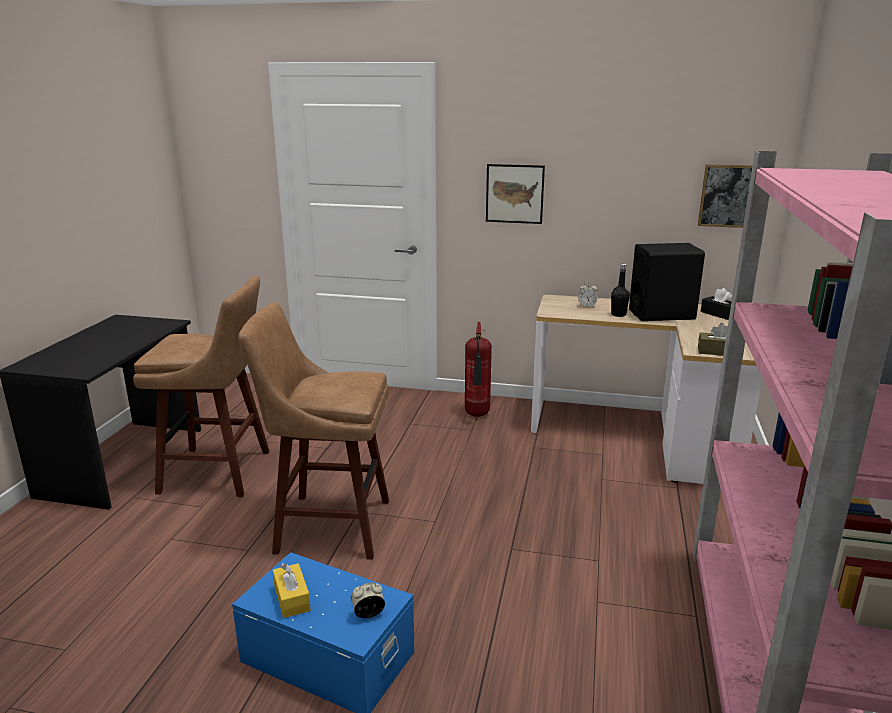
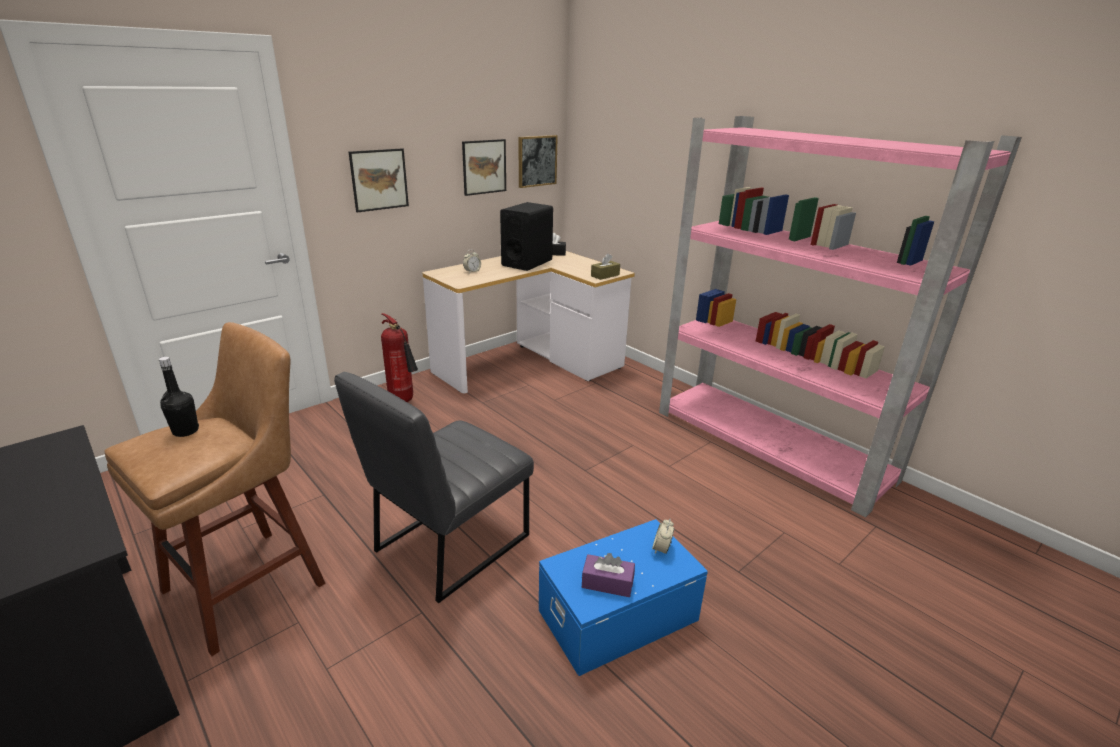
camera: 55 degrees left, 5 degrees up
(292, 598) = (607, 583): yellow tissue box -> purple tissue box
(328, 525) = (448, 544): brown stool -> grey chair
(618, 314) = (504, 271): black bottle -> black bottle (185, 431)
(647, 194) = (484, 167): none -> picture

